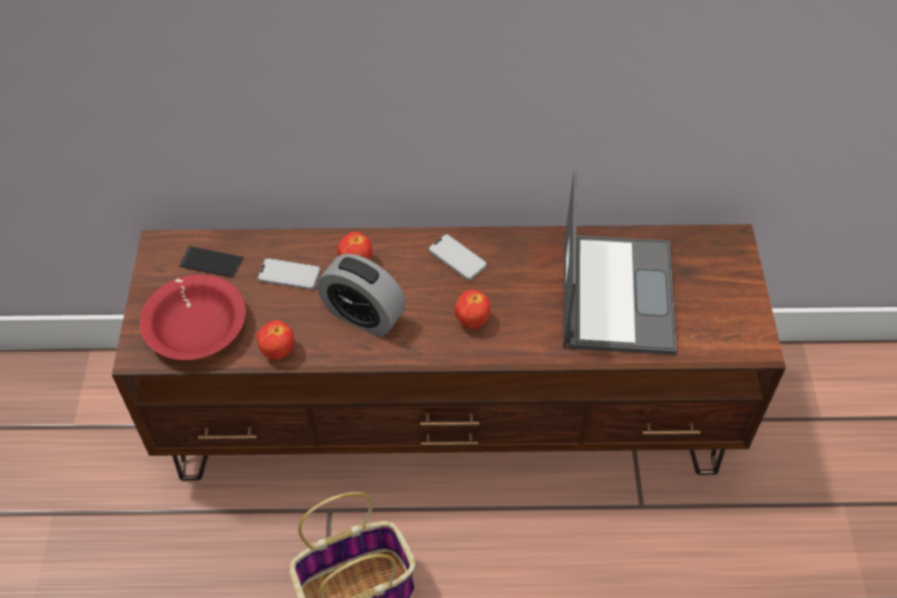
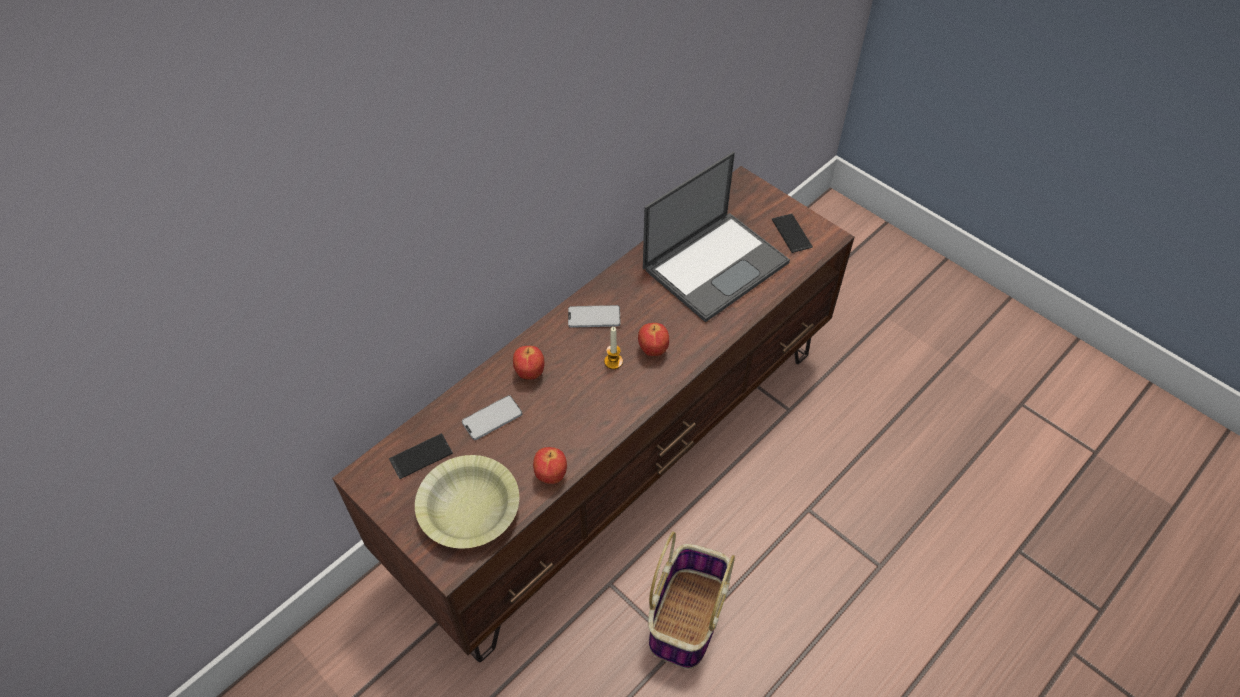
camera: 45 degrees left, 0 degrees up
(196, 327) = (469, 509): red bowl -> yellow bowl
(363, 315) = (578, 403): alarm clock -> none
(429, 305) = (613, 361): none -> candle
(616, 293) = (716, 264): laptop -> laptop turned 90 degrees clockwise
(723, 318) = (791, 233): none -> phone

